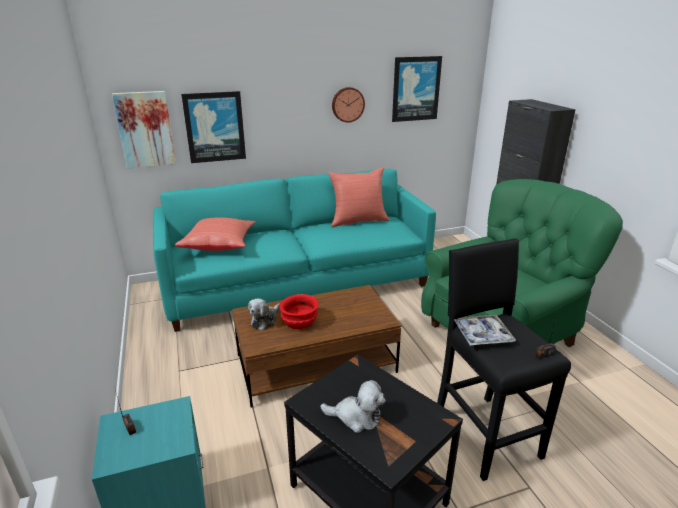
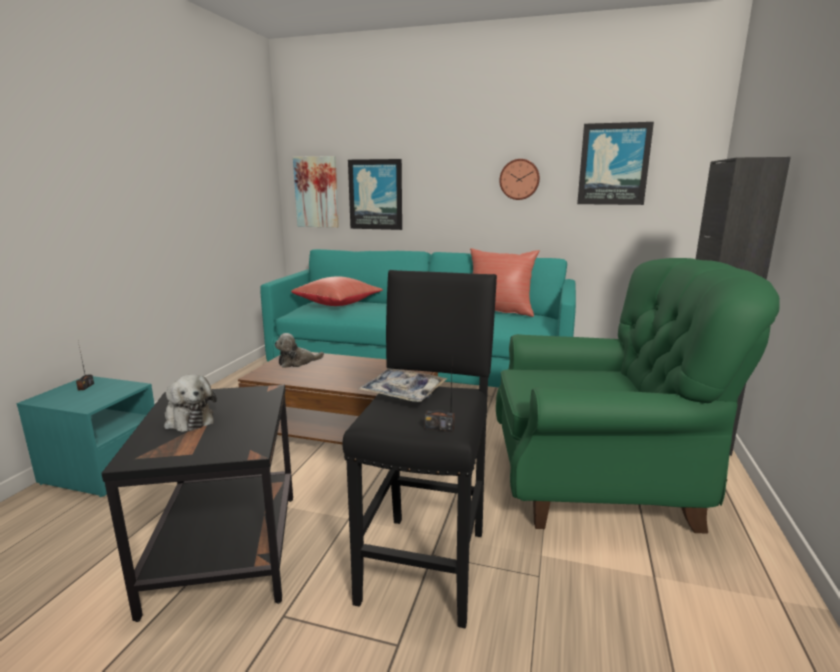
camera: 35 degrees right, 10 degrees down
(299, 322) = (321, 371): red bowl -> none

